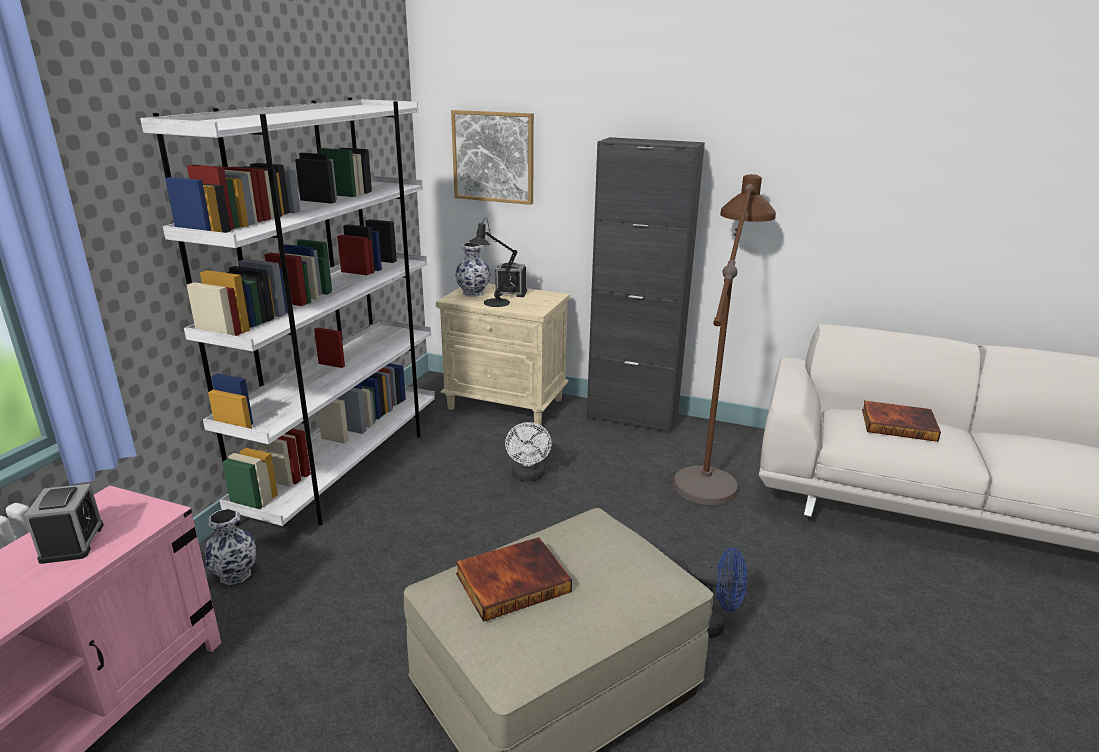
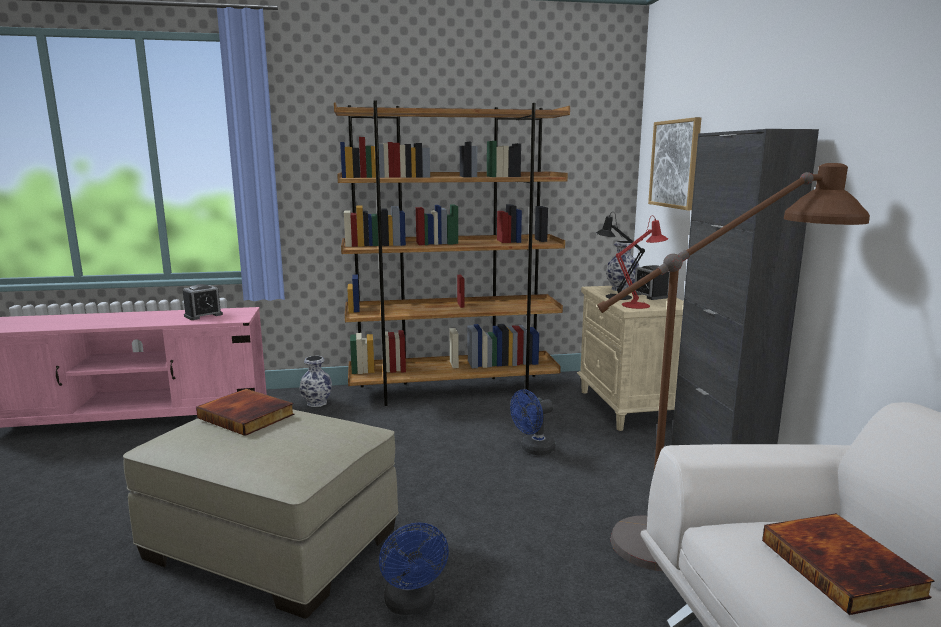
camera: 60 degrees right, 10 degrees down
(345, 468) = (454, 390): white bookcase -> brown bookcase
(528, 476) = (533, 450): white fan -> blue fan
(533, 305) = (639, 305): none -> red table lamp

